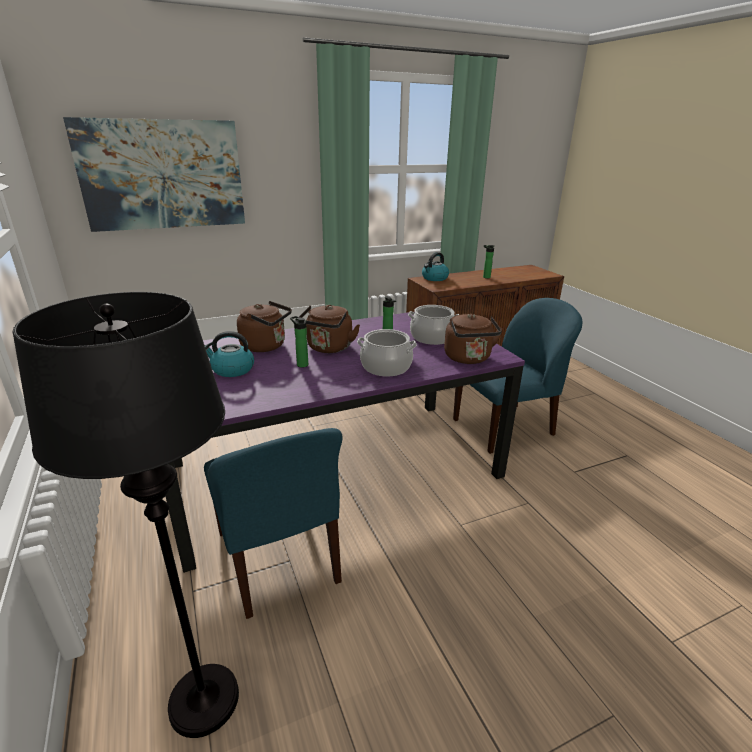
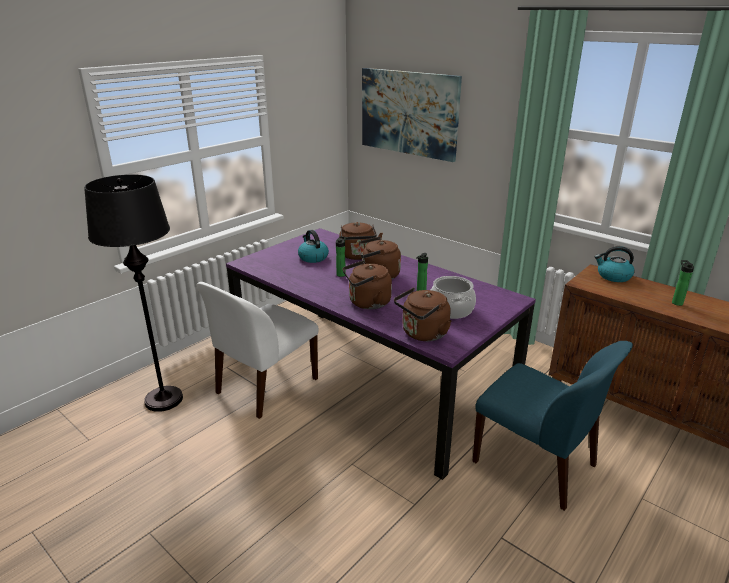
camera: 65 degrees right, 0 degrees up
(278, 559) = (265, 387): blue chair -> white chair
(386, 367) = (367, 303): cooking pot -> brown kettle

